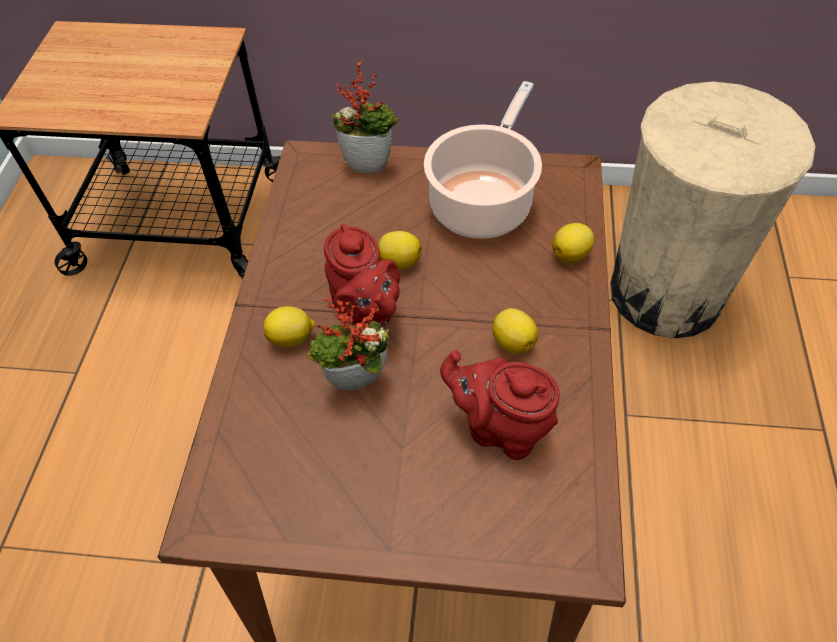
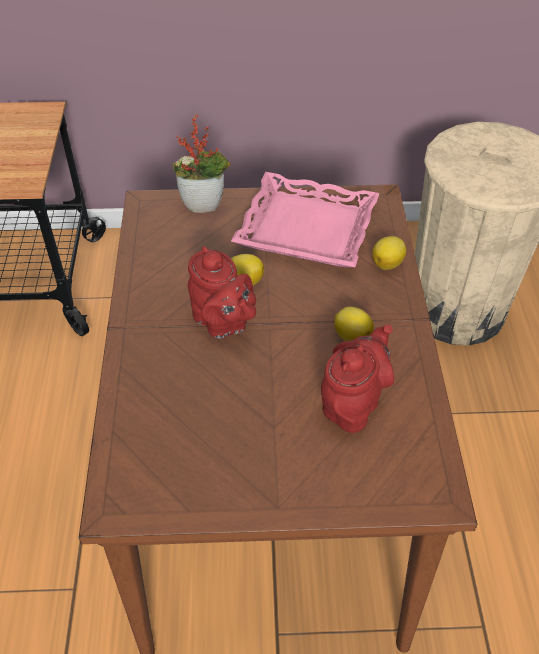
camera: 10 degrees left, 5 degrees down
(292, 338) = (163, 350): lemon -> none
(357, 387) = (227, 383): potted plant -> none
(483, 202) = (307, 228): cooking pot -> pink tray
(500, 428) = (353, 403): red teapot -> red teapot turned 105 degrees clockwise

